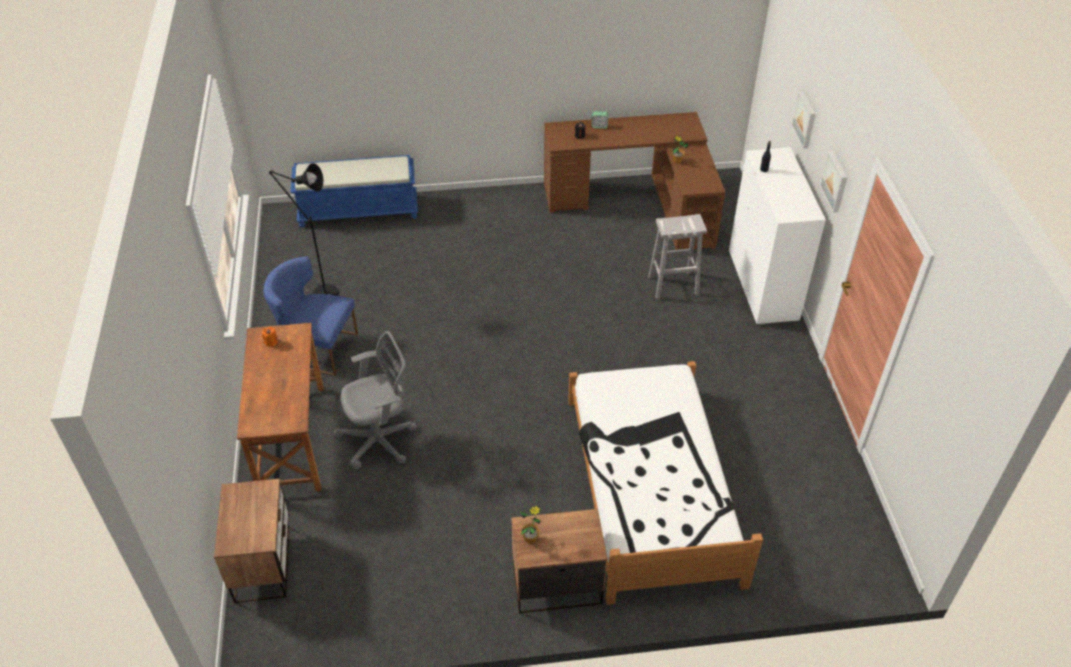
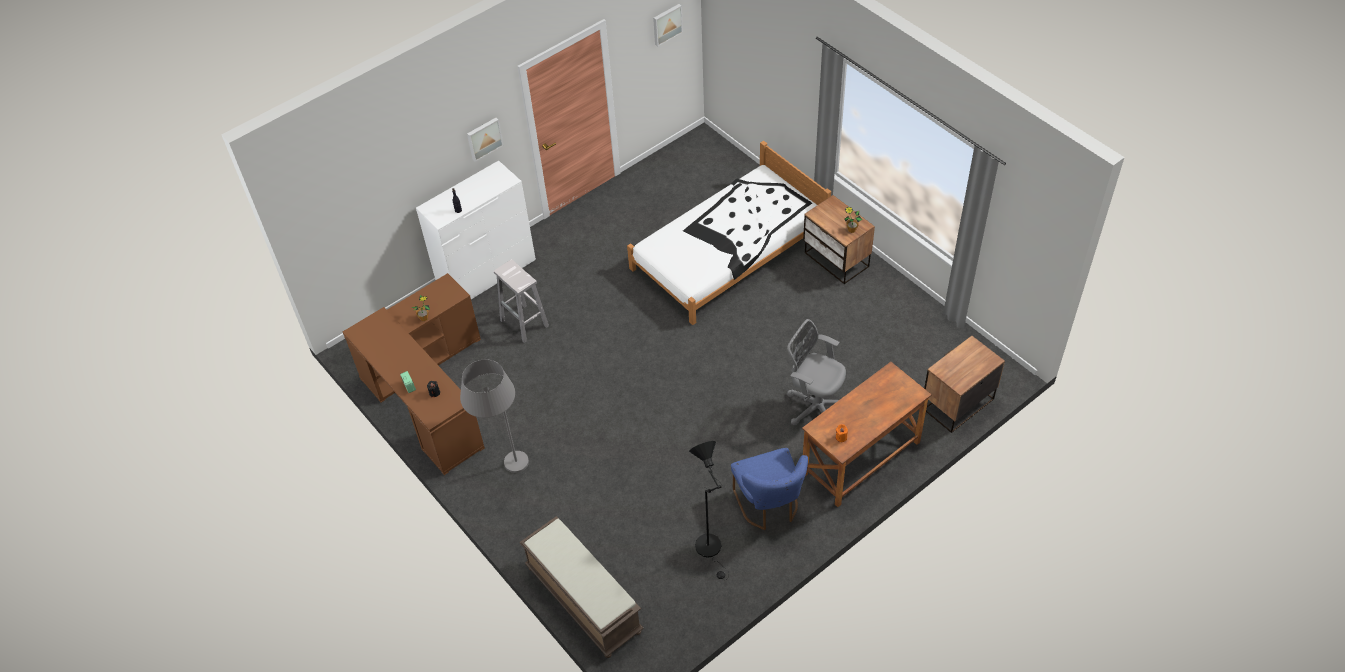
camera: 120 degrees left, 5 degrees up
(359, 210) = (582, 599): blue bench -> brown bench
(513, 215) = (507, 472): none -> grey floor lamp
(805, 119) = (413, 175): picture -> picture (667, 24)

